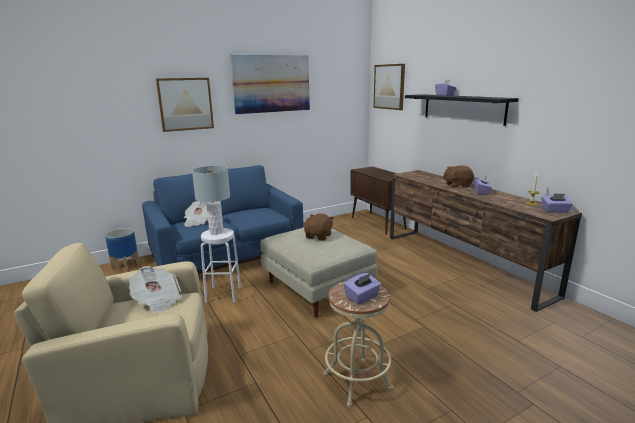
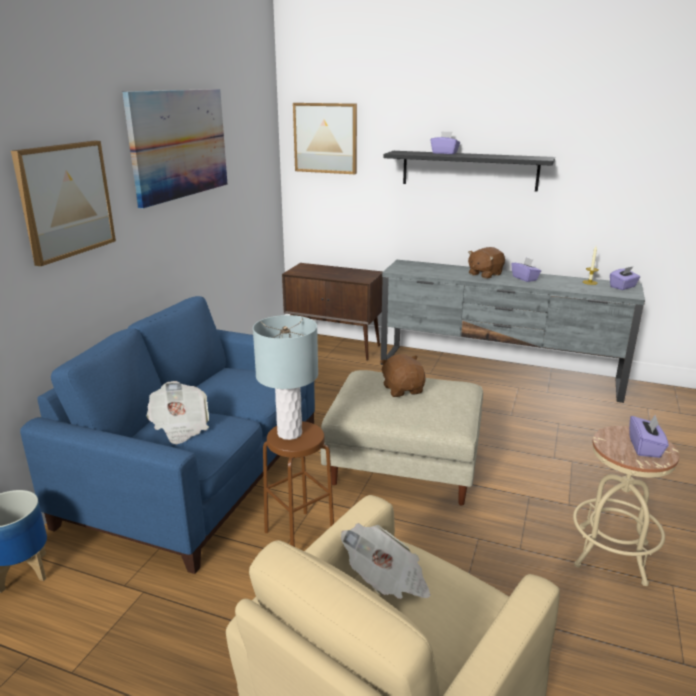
camera: 40 degrees left, 5 degrees up
(223, 294) = (299, 534): white stool -> brown stool
(463, 264) = (499, 372): brown tv stand -> grey tv stand

